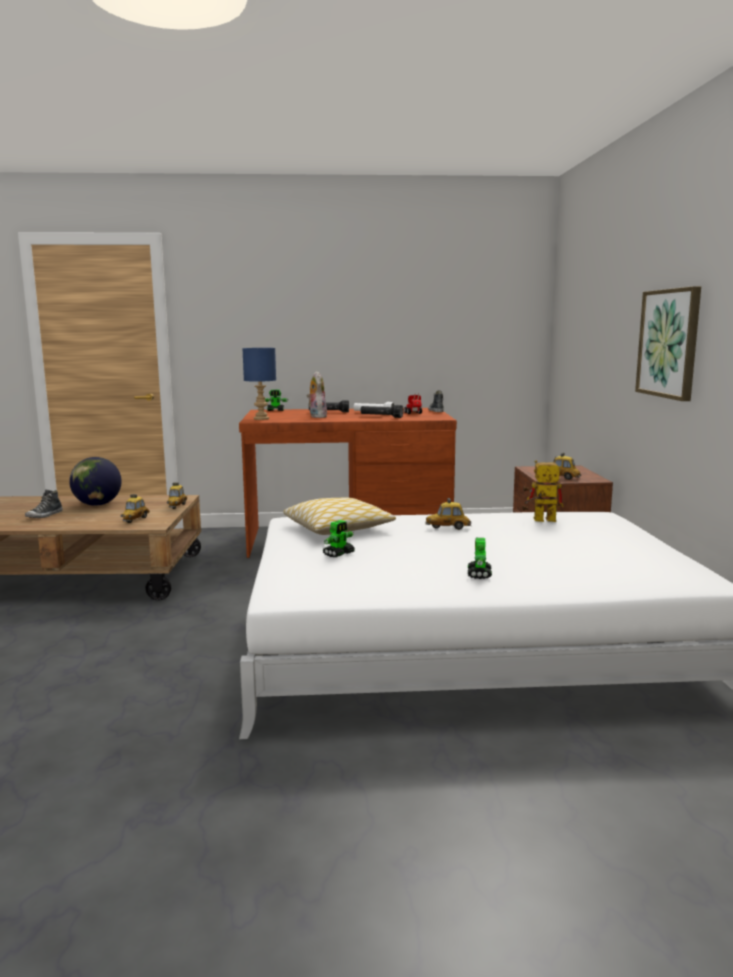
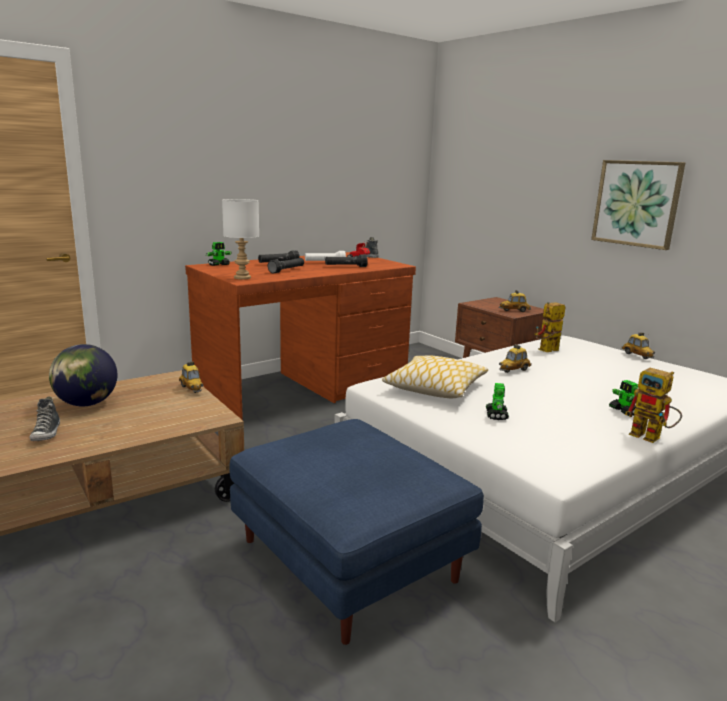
camera: 35 degrees left, 5 degrees up
(135, 520) = (181, 415): toy car -> toy car (637, 356)
(169, 655) = (351, 561): none -> blue ottoman
(261, 419) = (242, 277): blue table lamp -> white table lamp
(316, 416) = (287, 270): plush toy -> black flashlight
(448, 596) = (652, 437): none -> toy robot

